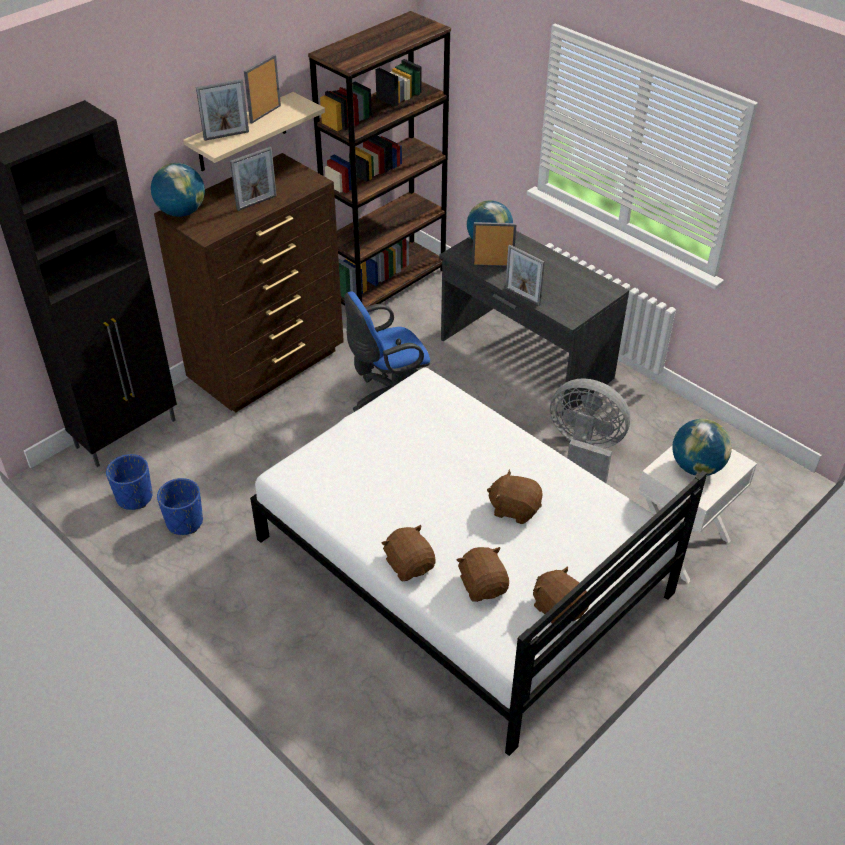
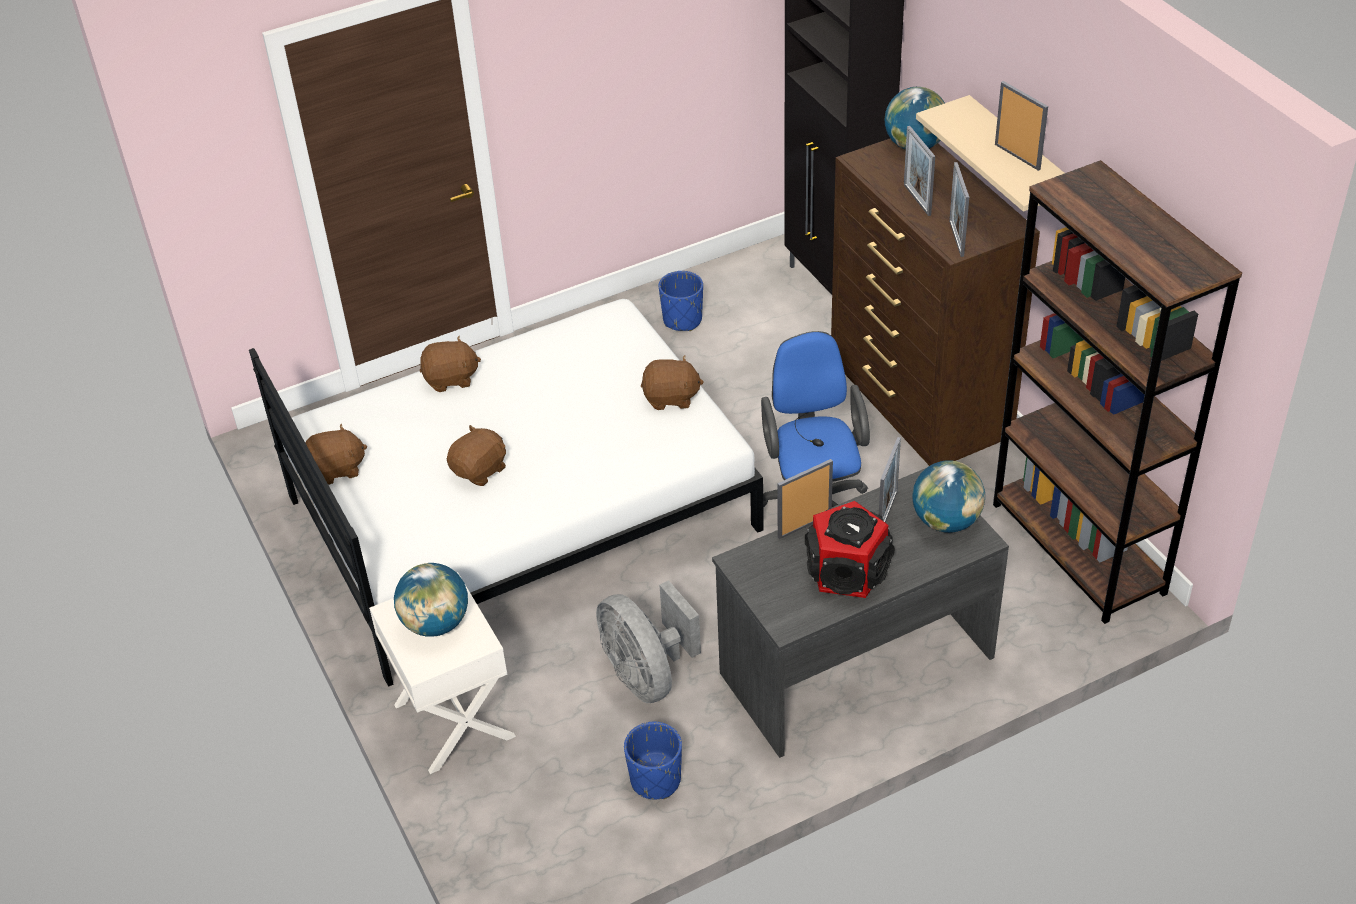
camera: 110 degrees right, 0 degrees up
(134, 497) = (733, 289): blue planter -> blue planter (655, 780)
(226, 135) = (967, 124): picture frame -> picture frame (956, 238)
(483, 585) = (394, 422): brown plush toy -> brown plush toy (671, 398)
(552, 274) = (846, 571): none -> speaker
(584, 451) = (647, 675): grey fan -> grey fan turned 105 degrees clockwise

